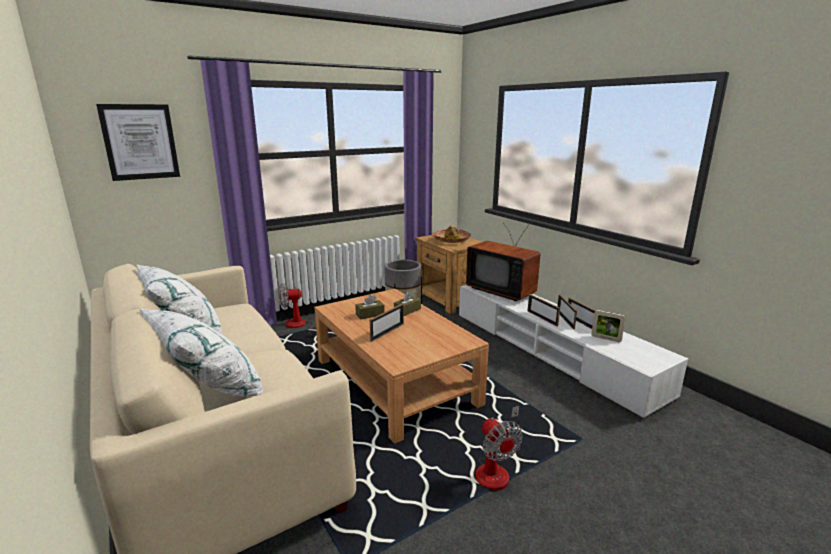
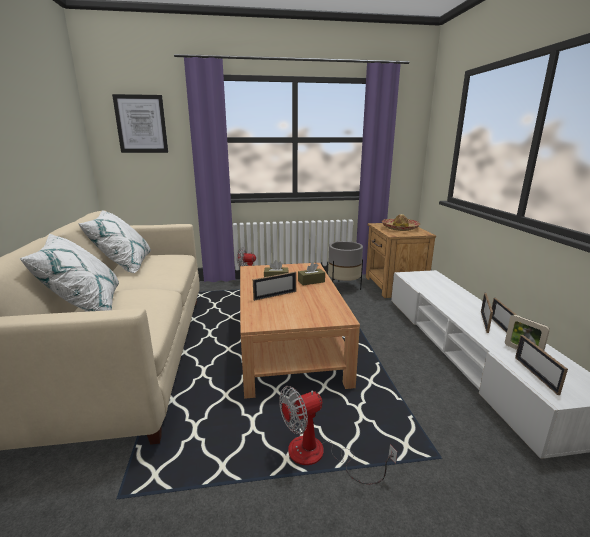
camera: 25 degrees right, 0 degrees up
(496, 469) = (319, 456): fan -> fan turned 60 degrees clockwise
(502, 290) = (435, 282): television -> none
(542, 318) = (457, 315): picture frame -> picture frame (535, 375)

